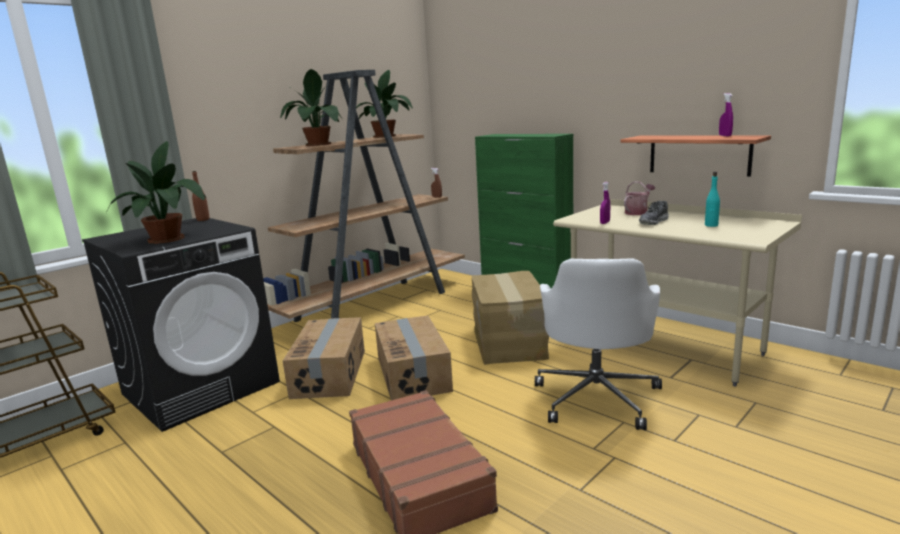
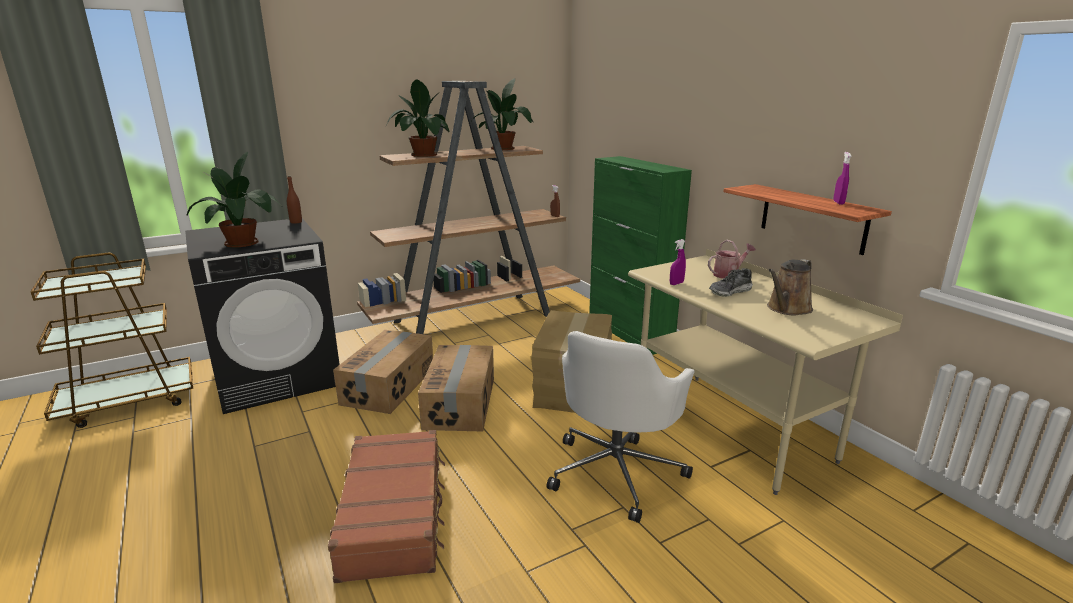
camera: 15 degrees right, 5 degrees up
(711, 225) = (787, 309): turquoise bottle -> brown watering can

